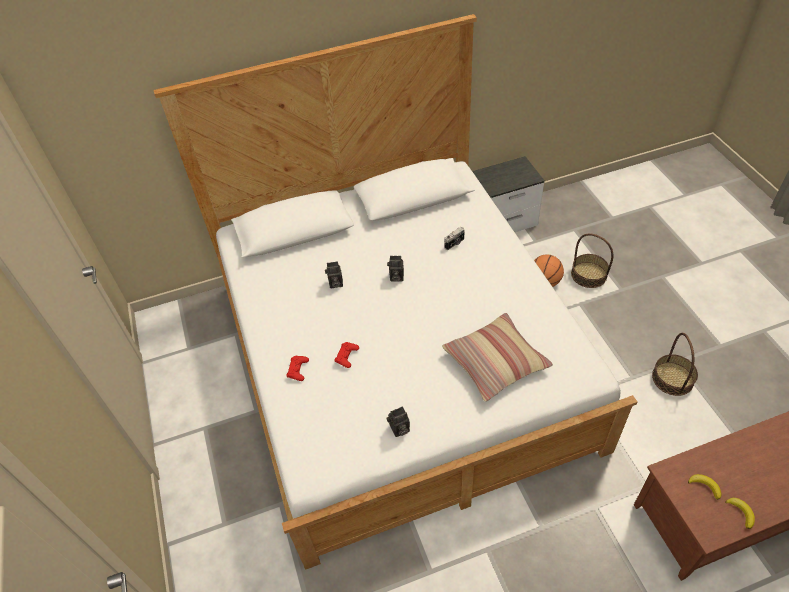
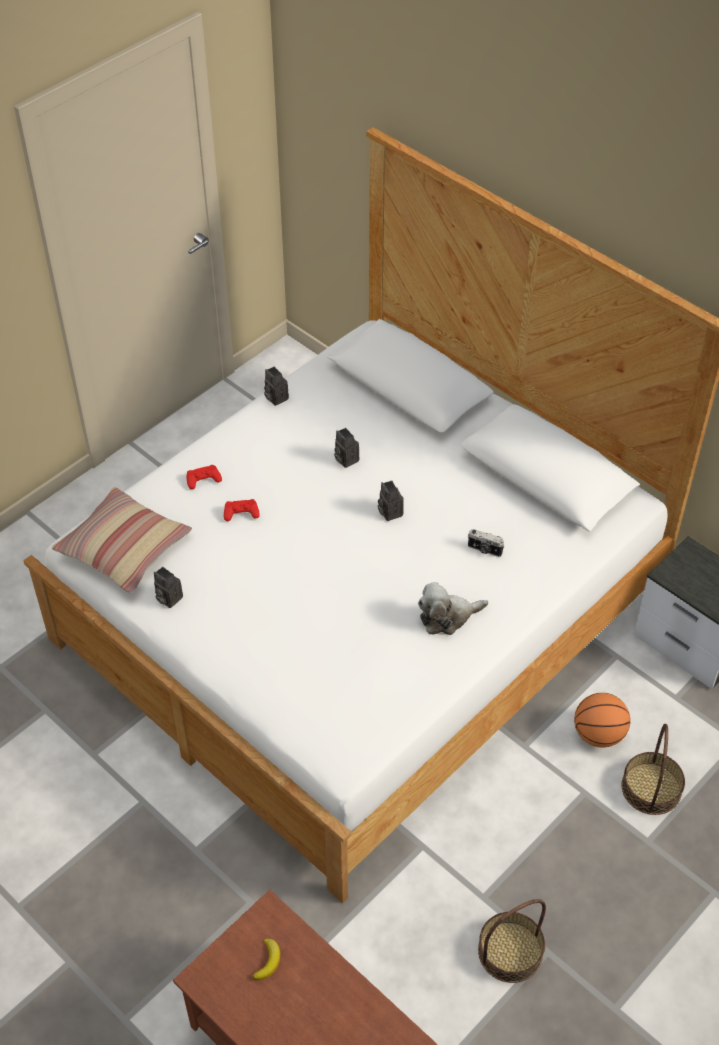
camera: 60 degrees right, 0 degrees up
(250, 302) = (275, 397): none -> camera
(495, 362) = (308, 657): pillow -> pillow (124, 548)
(498, 279) = (447, 617): none -> plush toy
(741, 512) = (247, 1010): banana -> none

